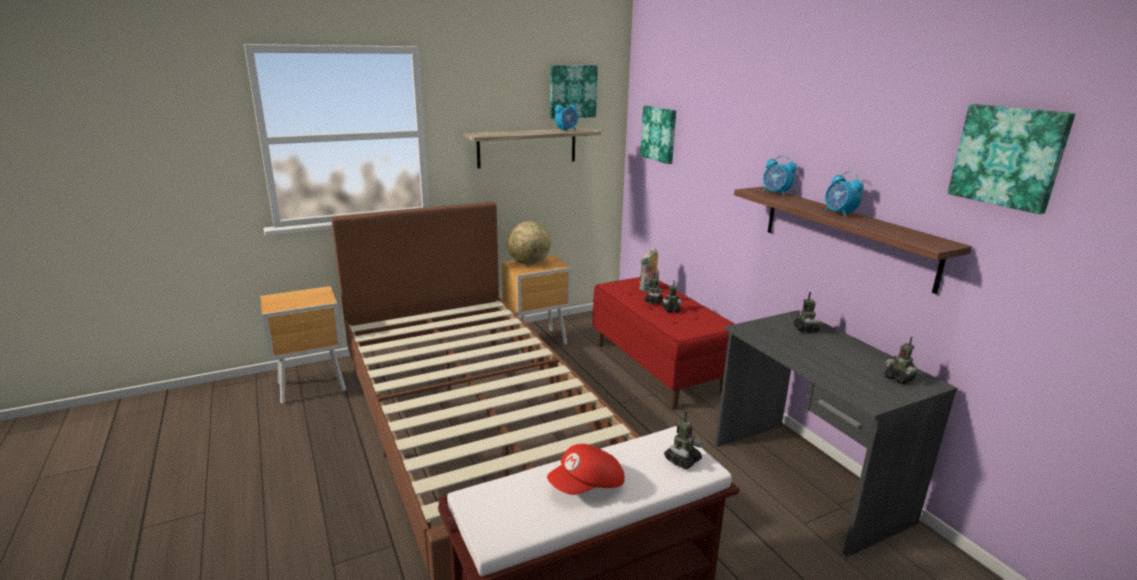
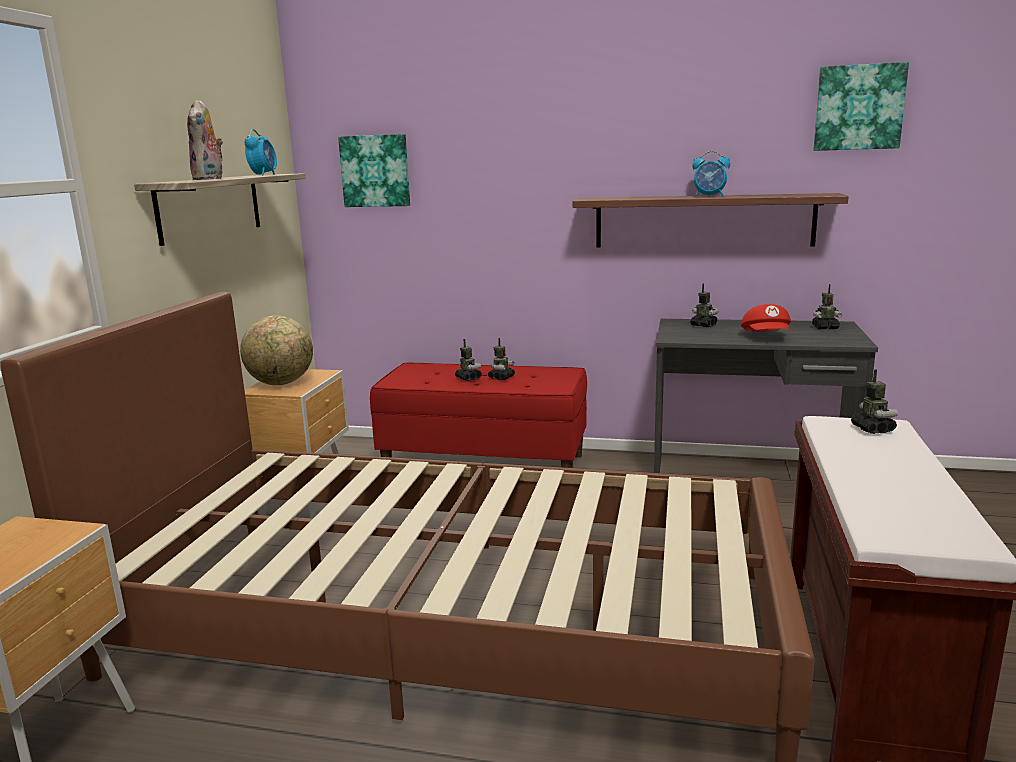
camera: 50 degrees left, 5 degrees down
(572, 91) = (242, 119): picture -> none
(587, 486) = (895, 476): red cap -> red cap (766, 337)
(649, 289) = (436, 372): plush toy -> plush toy (209, 179)
(776, 193) = (613, 197): alarm clock -> none

